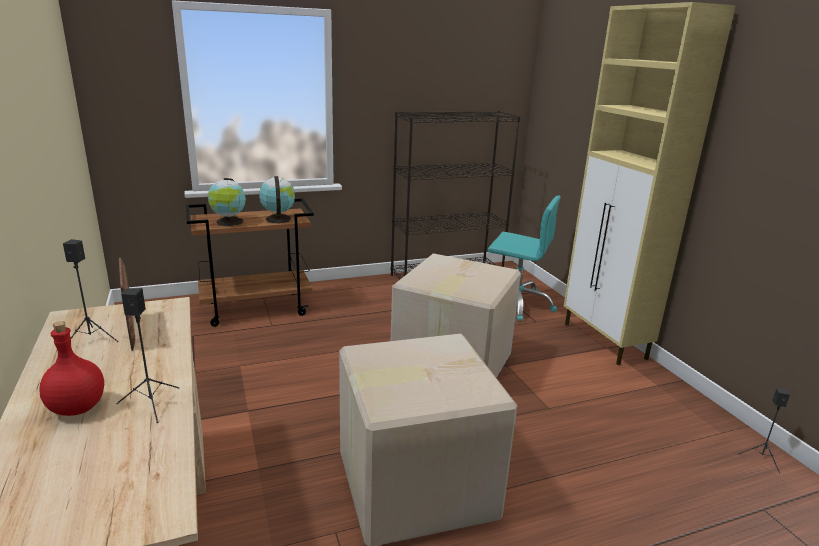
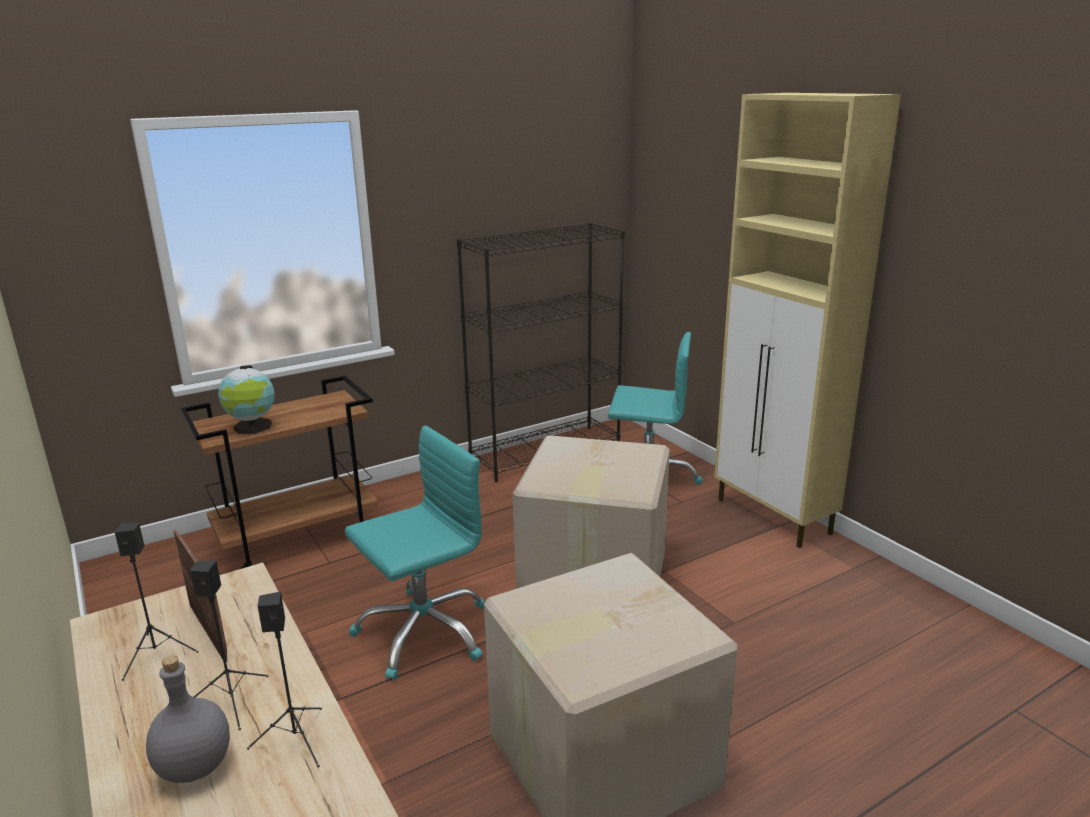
camera: 10 degrees left, 0 degrees up
(78, 407) = (195, 765): red bottle -> grey bottle
(278, 219) = (320, 412): globe -> none
(318, 378) = (423, 632): none -> turquoise office chair
(760, 458) = (995, 644): black speaker -> black speaker (233, 700)

